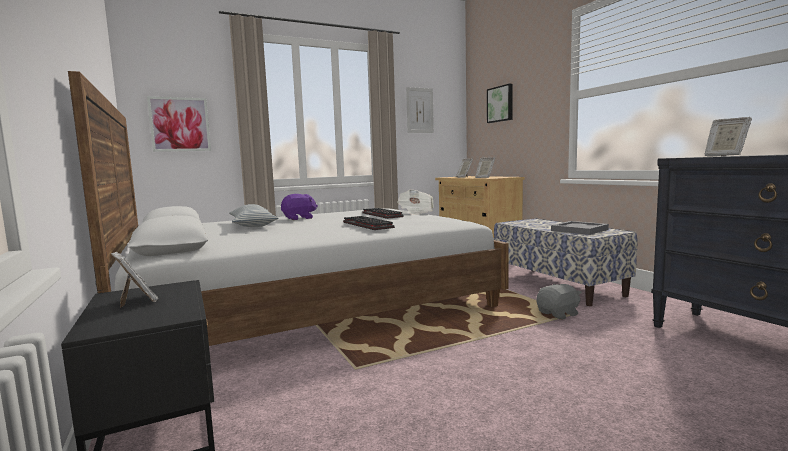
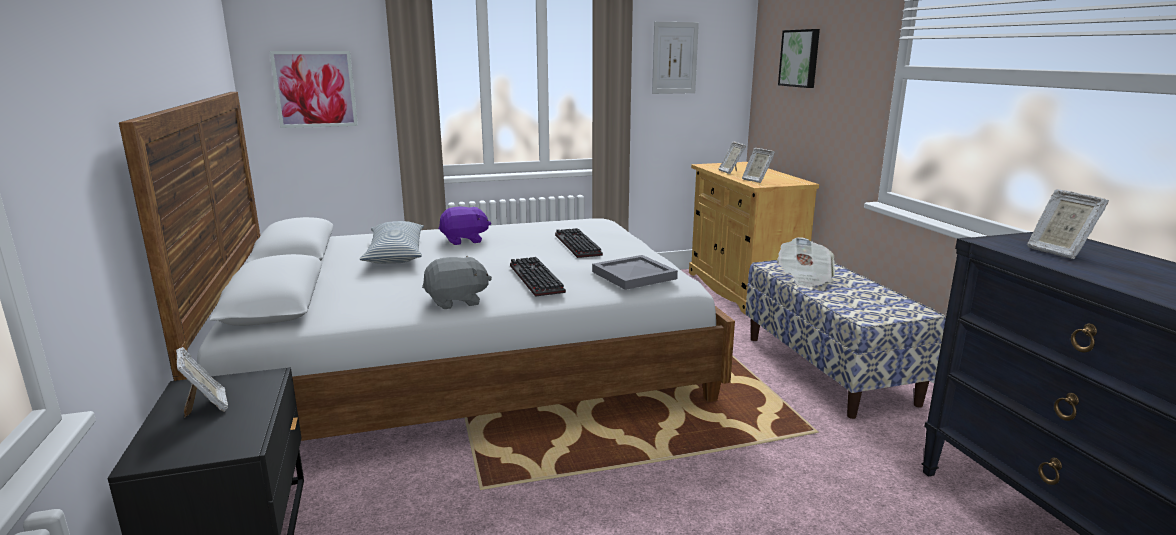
camera: 10 degrees right, 10 degrees up
(416, 212) = (630, 242): newspaper -> newspaper (804, 278)
(558, 314) = (796, 428): grey plush toy -> grey plush toy (457, 301)
(580, 230) = (863, 300): grey tray -> grey tray (635, 275)

